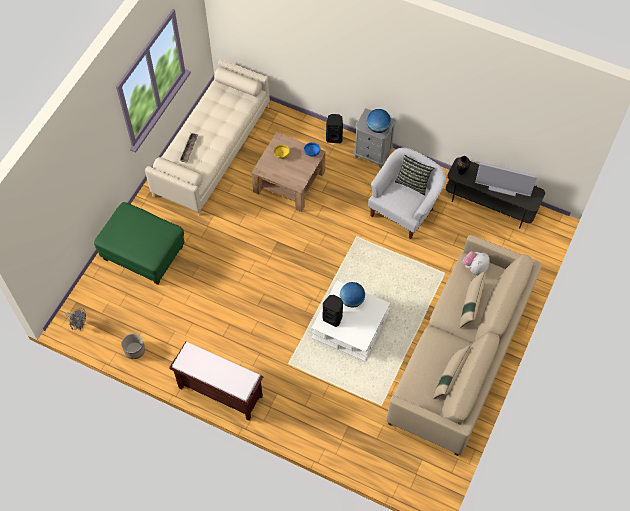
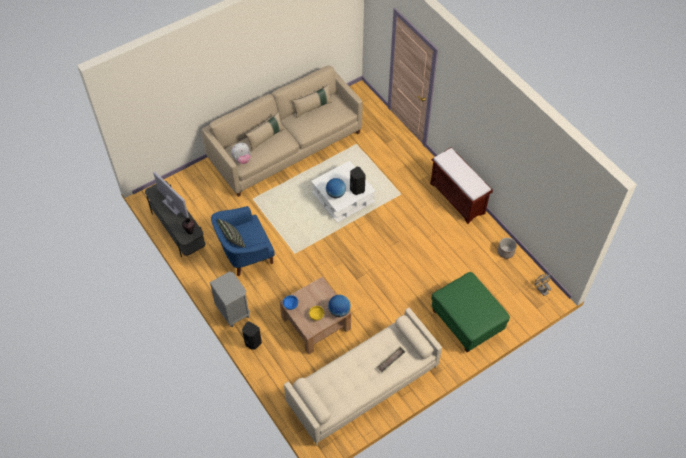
camera: 150 degrees left, 5 degrees down
(378, 128) = (229, 282): globe -> globe (339, 311)
(404, 210) = (245, 255): white armchair -> blue armchair

